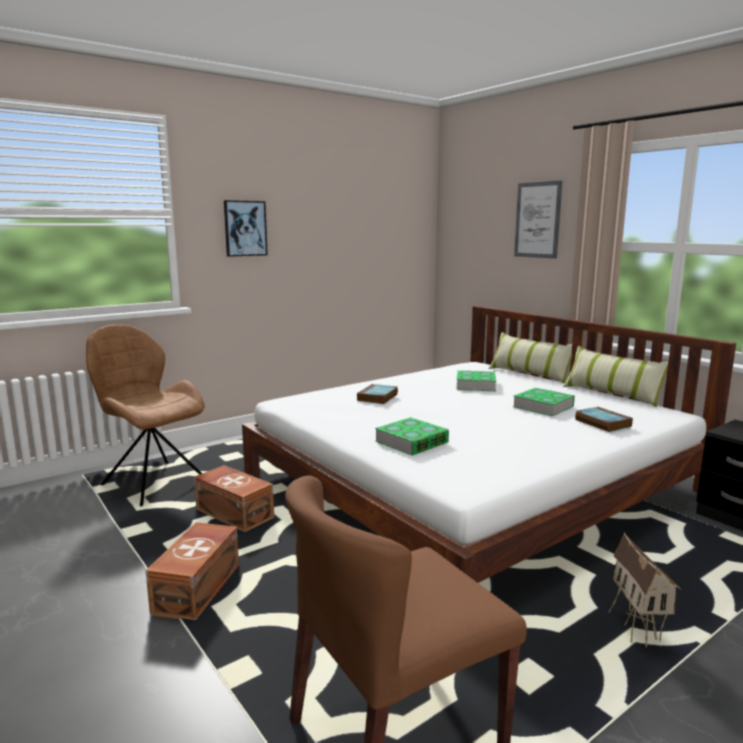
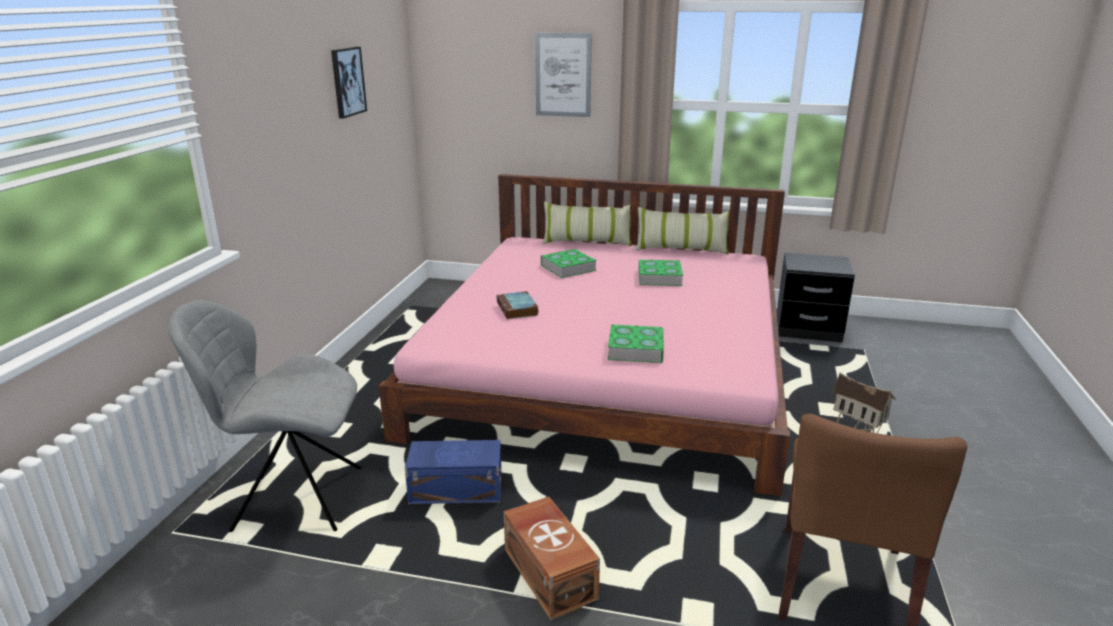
camera: 40 degrees left, 10 degrees up
(153, 482) = (293, 498): brown chair -> grey chair
(235, 514) = (455, 489): brown storage box -> blue storage box
(245, 228) = (265, 121): picture -> picture (347, 82)
(469, 483) = (607, 368): white bed -> pink bed
(601, 422) = (723, 282): book -> none

